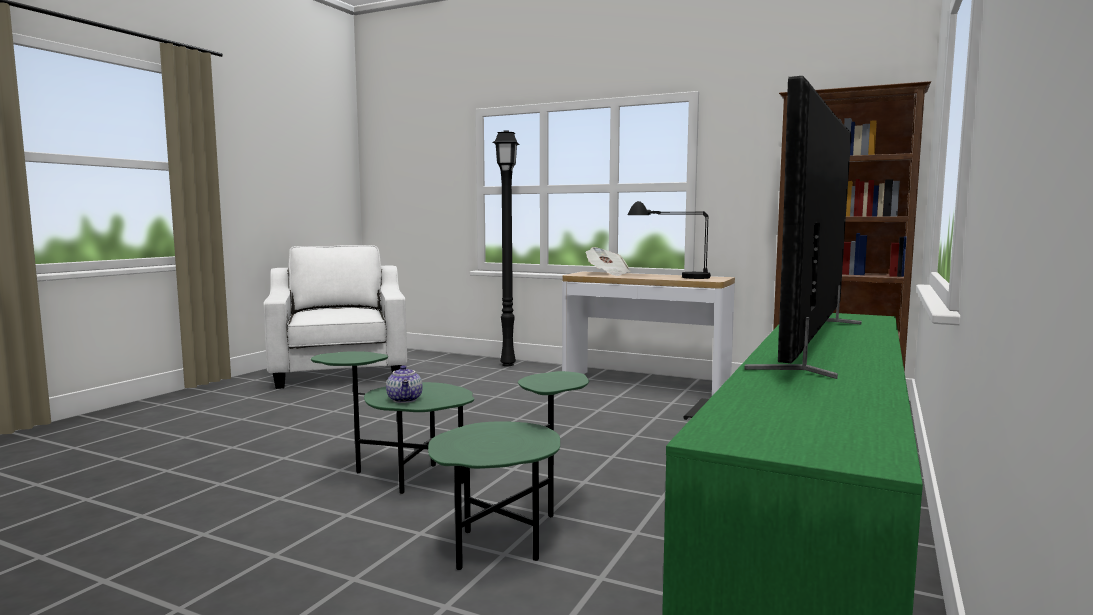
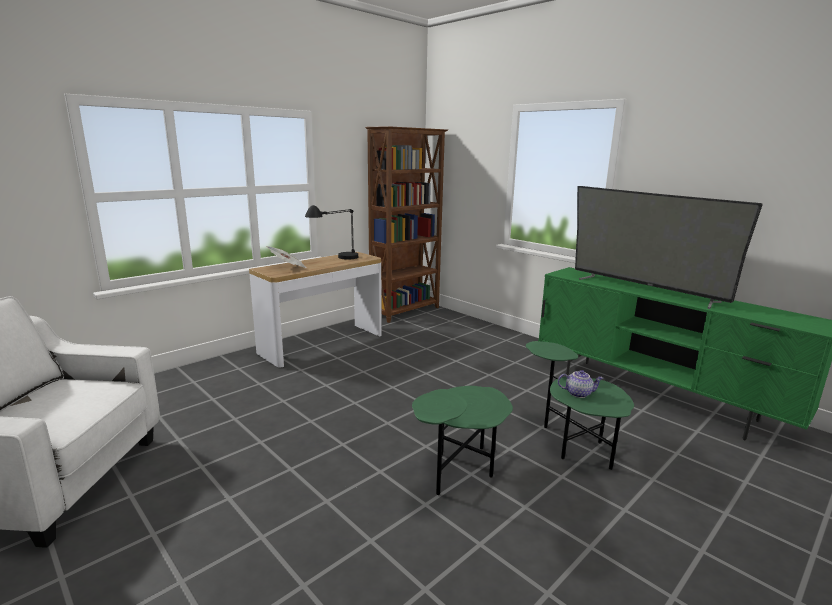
camera: 70 degrees left, 10 degrees up
(405, 400) = (485, 411): teapot -> teapot (578, 393)
(506, 365) = (182, 377): black floor lamp -> none

